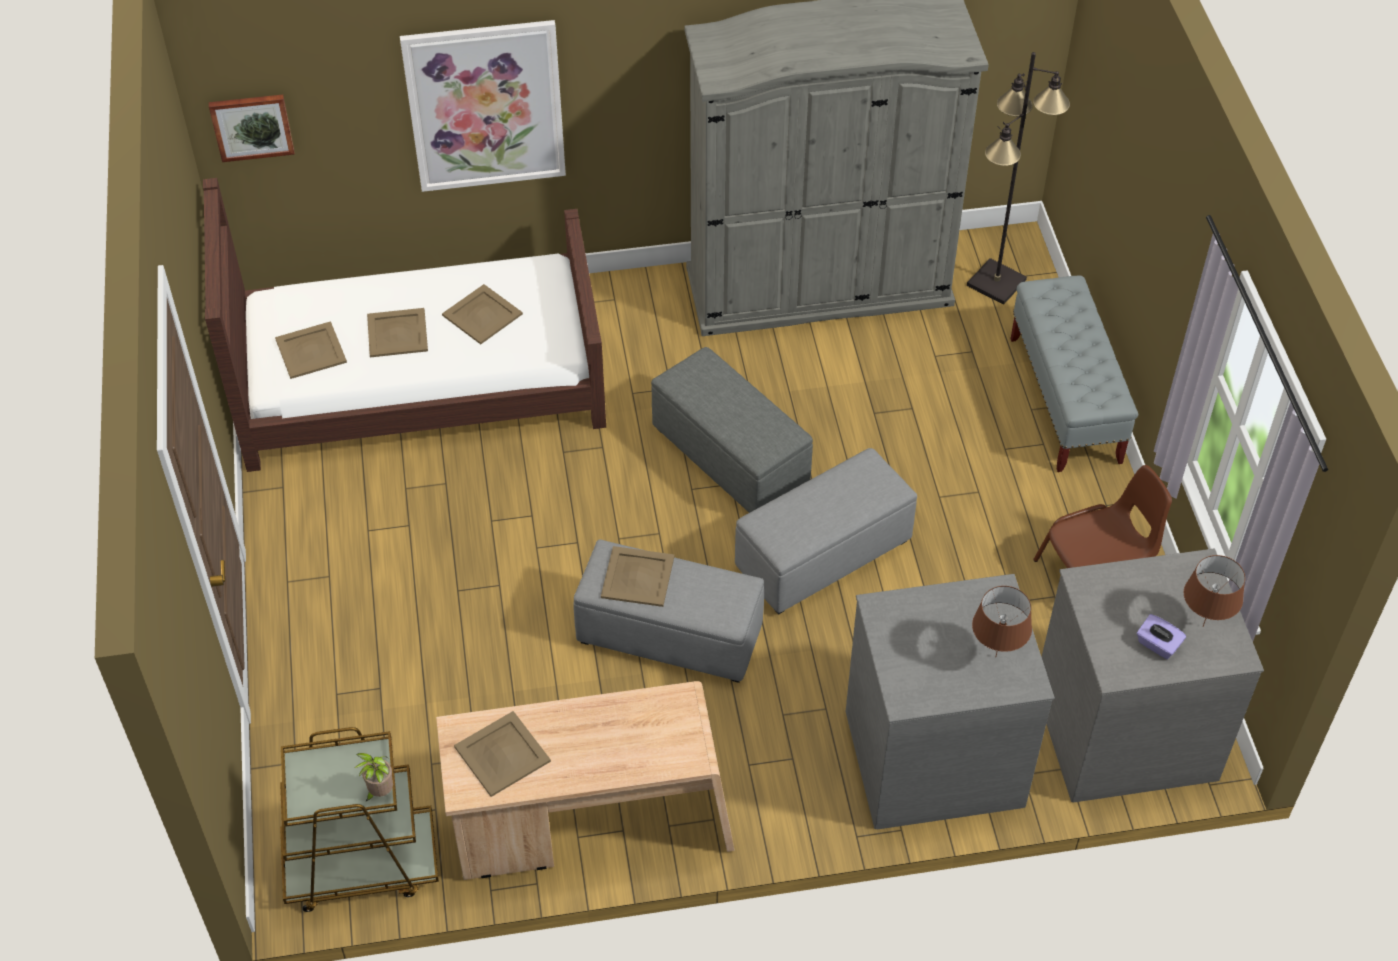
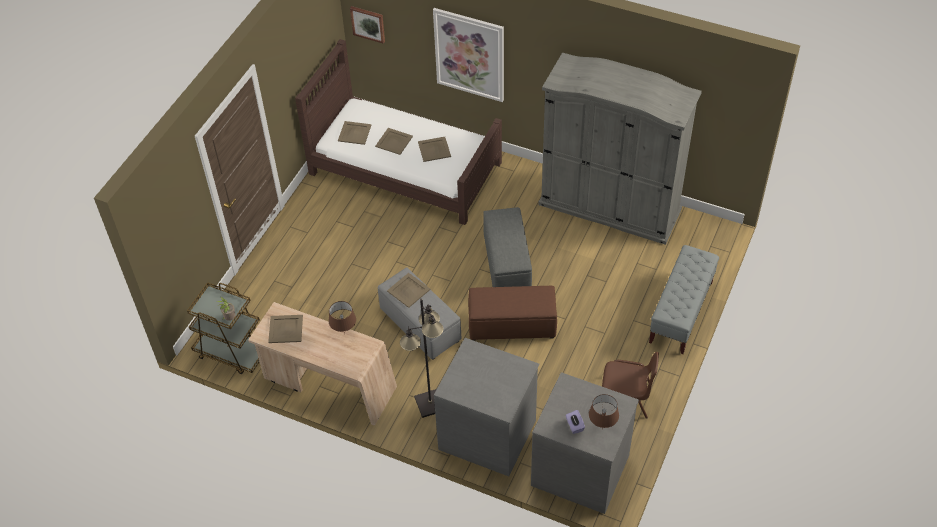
camera: 35 degrees right, 0 degrees up
(824, 554) = (512, 325): grey ottoman -> brown ottoman
(995, 657) = (500, 393): brown table lamp -> brown table lamp (344, 334)
(996, 283) = (695, 243): black floor lamp -> black floor lamp (430, 404)

